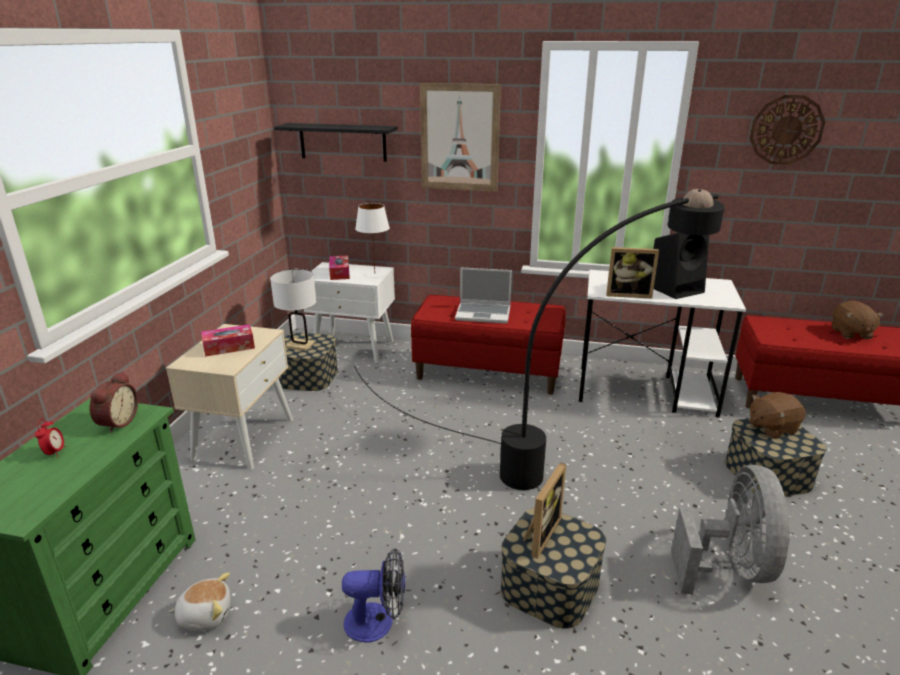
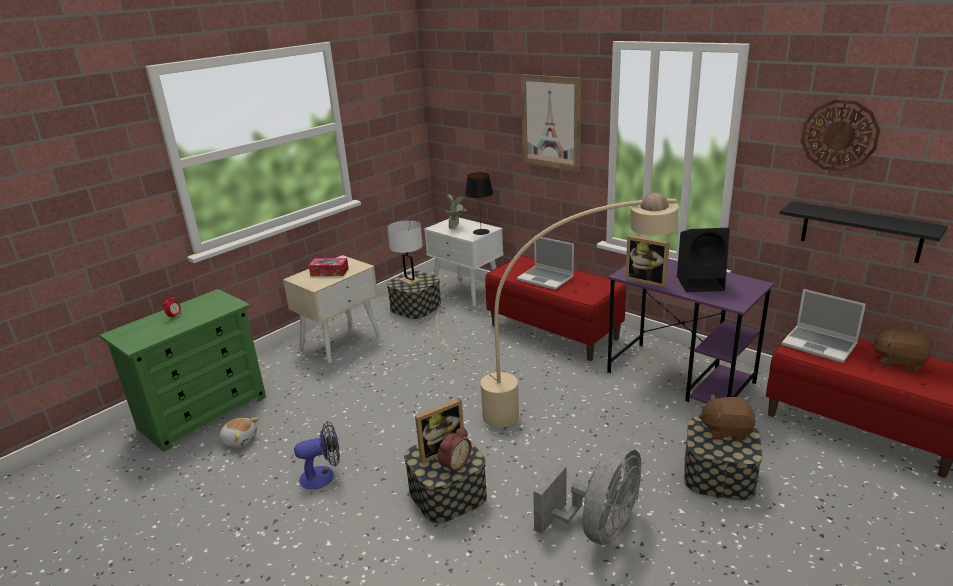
camera: 30 degrees right, 0 degrees up
(116, 422) = (215, 306): alarm clock -> alarm clock (454, 464)
(339, 273) = (456, 227): tissue box -> potted plant
(343, 142) = (469, 120): black shelf -> black shelf (860, 232)
(375, 274) = (481, 232): white table lamp -> black table lamp
(378, 622) = (323, 476): fan -> fan turned 45 degrees counterclockwise
(554, 451) = (545, 405): black floor lamp -> beige floor lamp
(647, 391) = (681, 377): white desk -> purple desk
(784, 331) = (820, 345): none -> laptop
(850, 333) = (898, 362): brown plush toy -> brown plush toy turned 90 degrees clockwise

